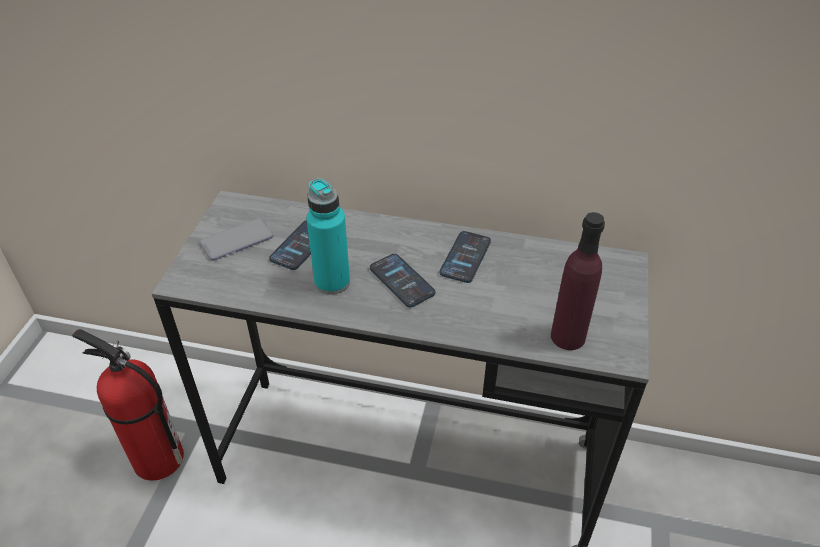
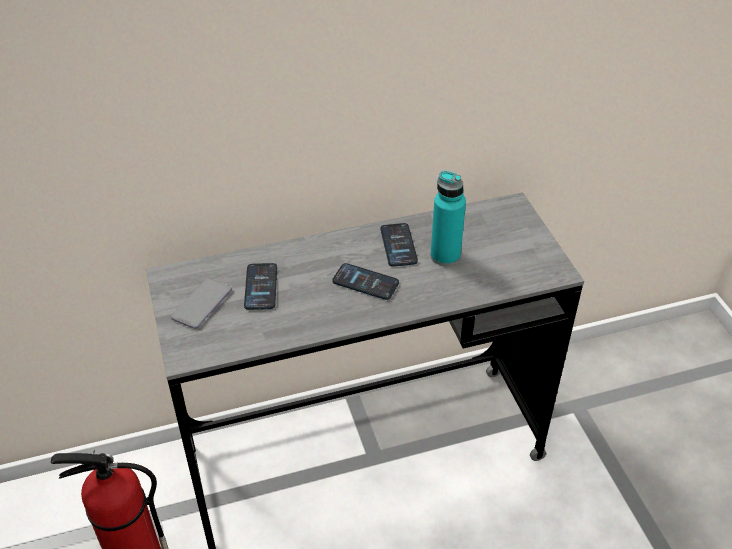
camera: 30 degrees left, 0 degrees up
(332, 282) = (312, 305): turquoise bottle -> turquoise bottle (445, 256)
(567, 336) = (513, 274): purple bottle -> none

